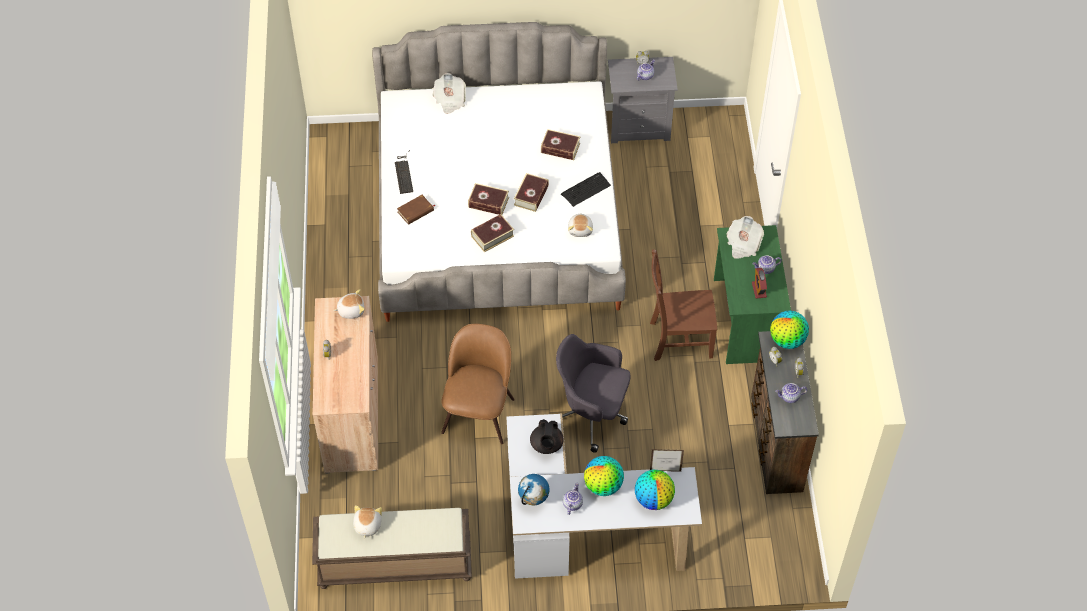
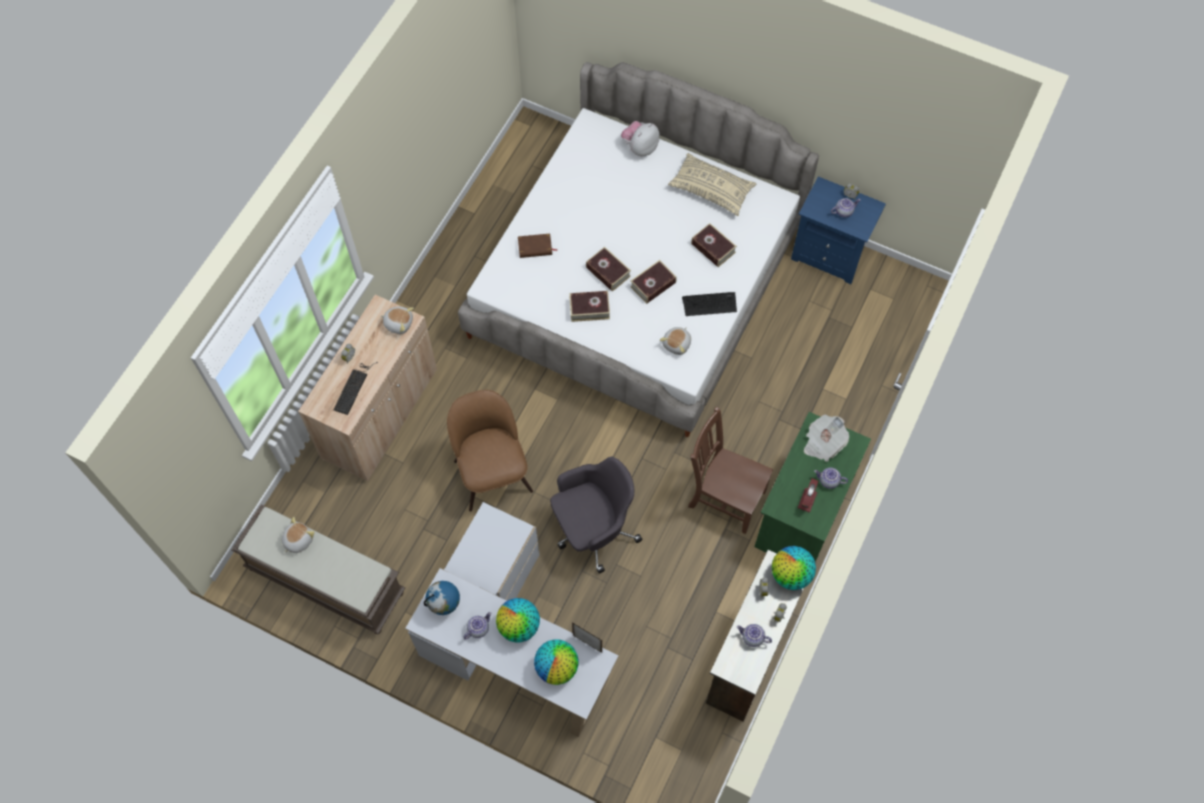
camera: 30 degrees right, 10 degrees up
(404, 173) = (549, 202): keyboard -> keyboard (354, 387)
(450, 100) = (640, 147): newspaper -> plush toy
(479, 412) = (492, 472): brown chair -> brown chair turned 60 degrees counterclockwise
(529, 106) = (711, 190): none -> beige pillow
(546, 445) = (500, 552): black teapot -> none
(591, 414) = (593, 529): grey office chair -> grey office chair turned 105 degrees clockwise
(639, 126) = (829, 255): grey nightstand -> blue nightstand

